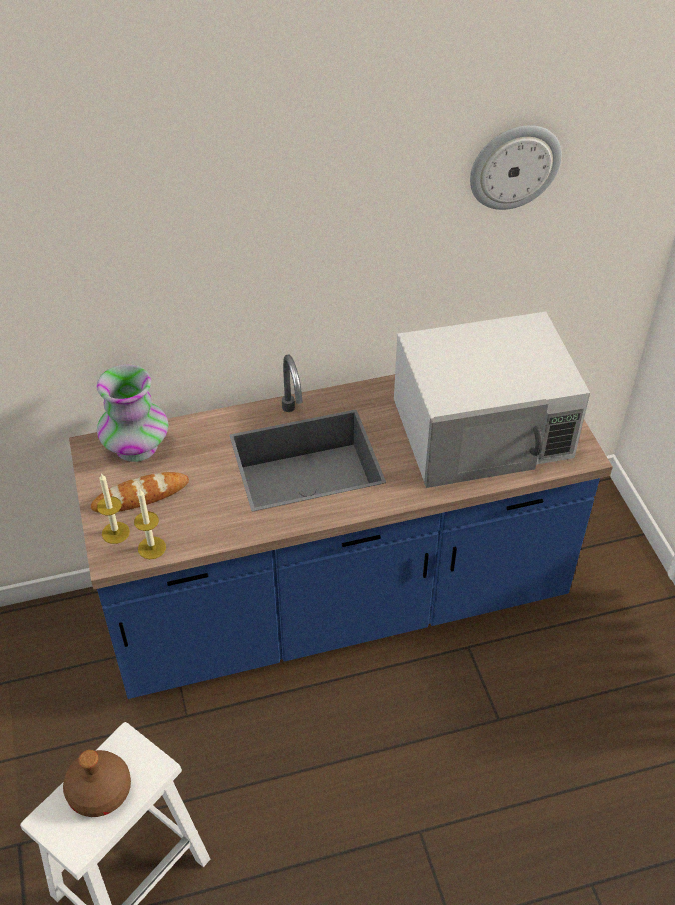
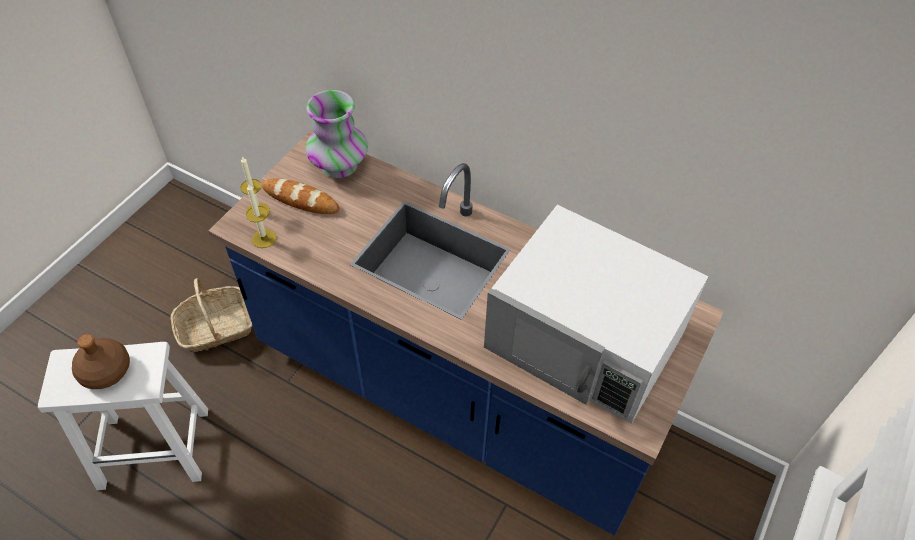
camera: 45 degrees right, 5 degrees up
(59, 732) = (216, 327): none -> basket
(514, 166) = (741, 110): wall clock -> none

